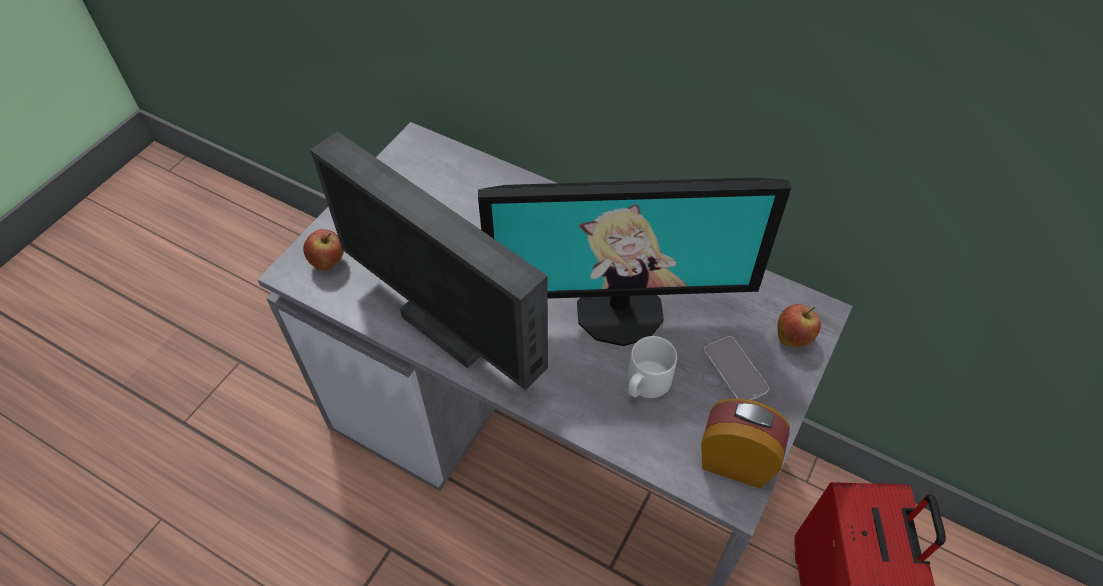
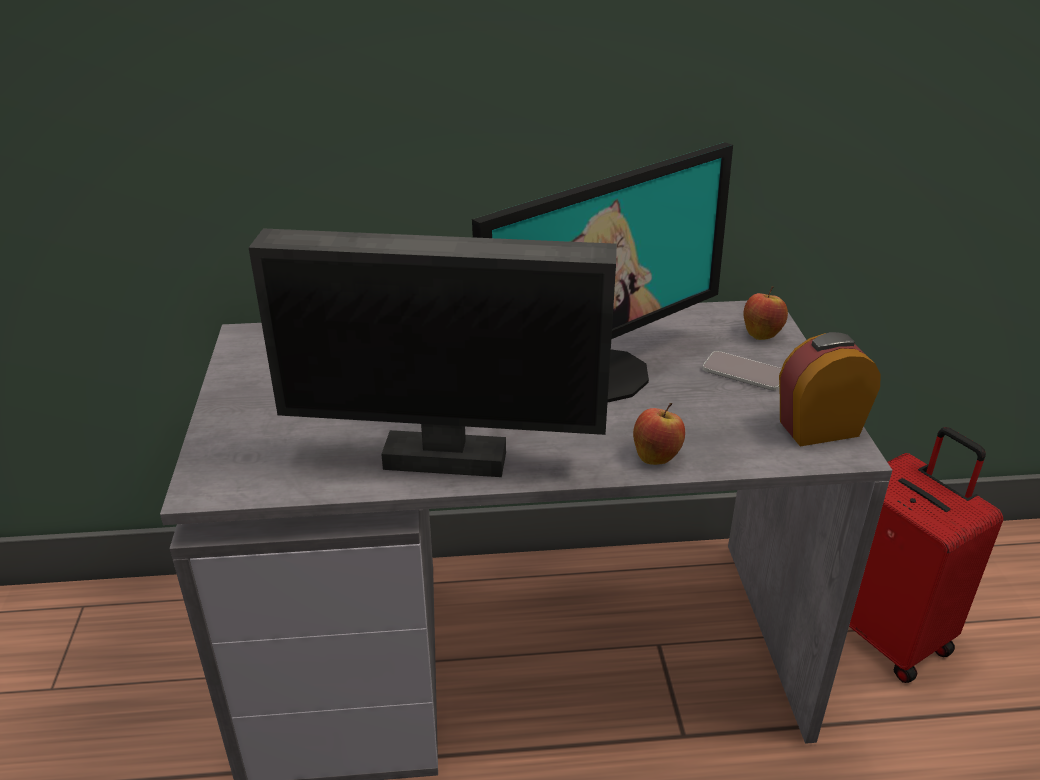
camera: 35 degrees left, 20 degrees down
(328, 262) = (242, 462): apple -> apple (656, 456)
(645, 384) = (683, 413): grey mug -> none

